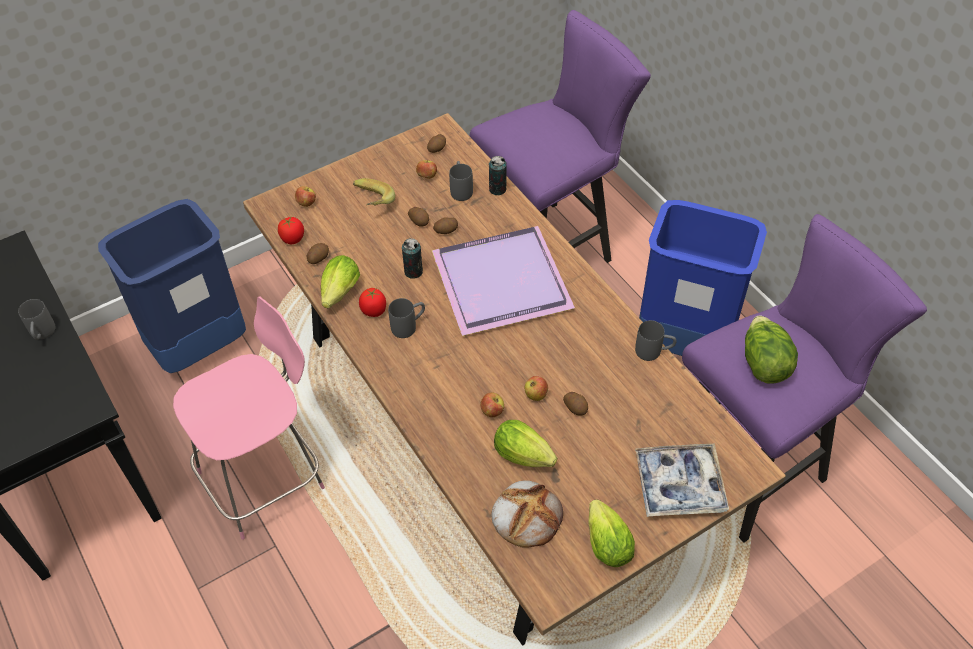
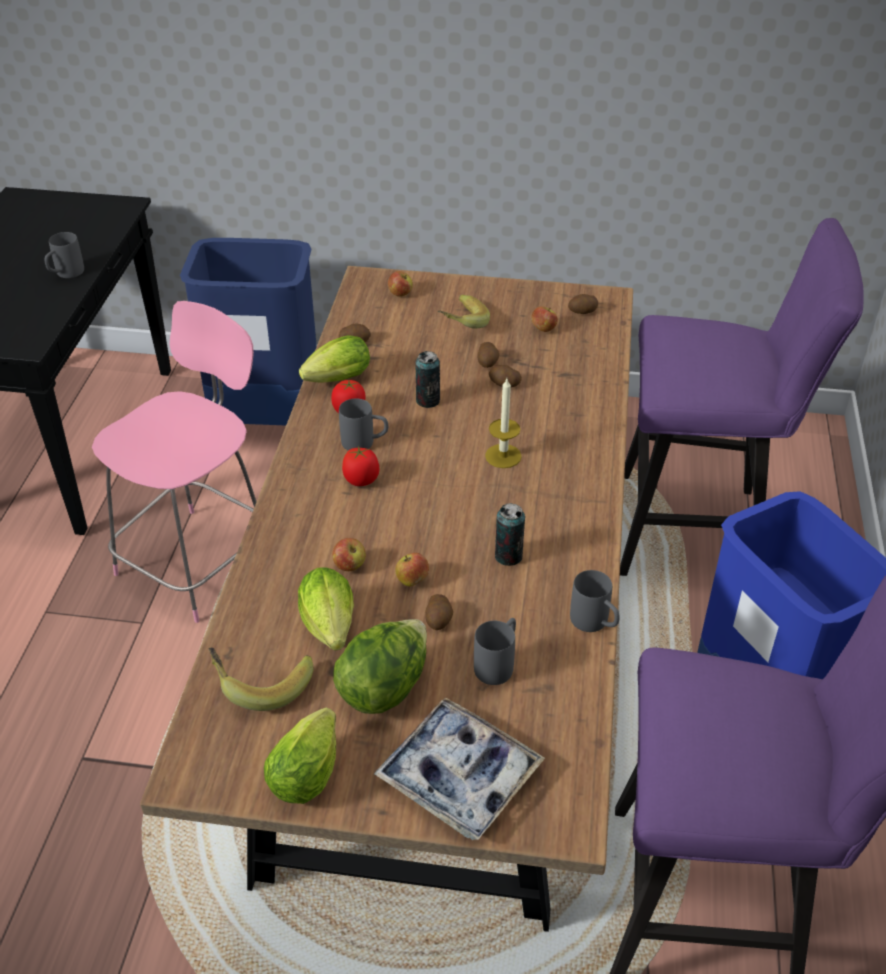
camera: 40 degrees right, 10 degrees down
(265, 477) = (199, 560): pink chair -> pink chair turned 60 degrees counterclockwise
(293, 239) = (352, 315): tomato -> tomato (361, 480)
(460, 189) = (564, 357): grey mug -> grey mug (498, 663)
(497, 189) = (603, 377): can -> can (508, 556)
(498, 281) = (503, 456): purple tray -> candle
(526, 515) = (262, 684): bread -> banana
(763, 363) = (716, 720): lettuce -> lettuce (384, 687)

